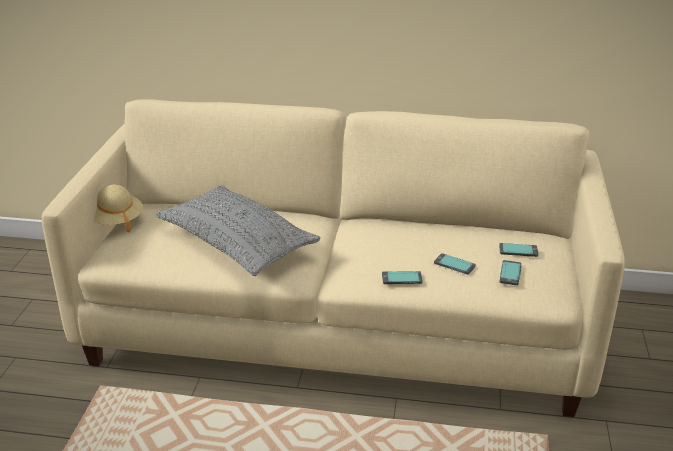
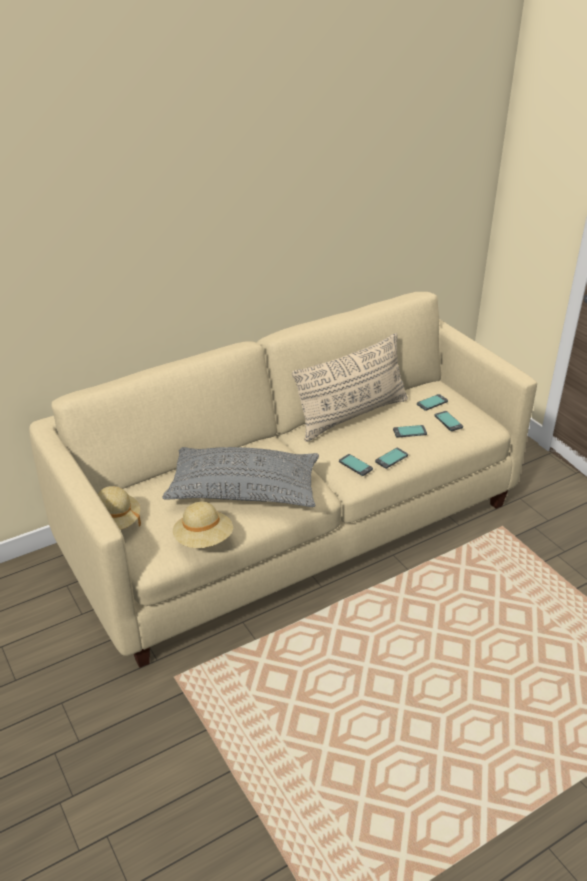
camera: 40 degrees left, 5 degrees up
(153, 263) = (204, 540): none -> beige hat
(359, 268) = (355, 465): none -> phone
(420, 229) = (352, 416): none -> beige pillow

